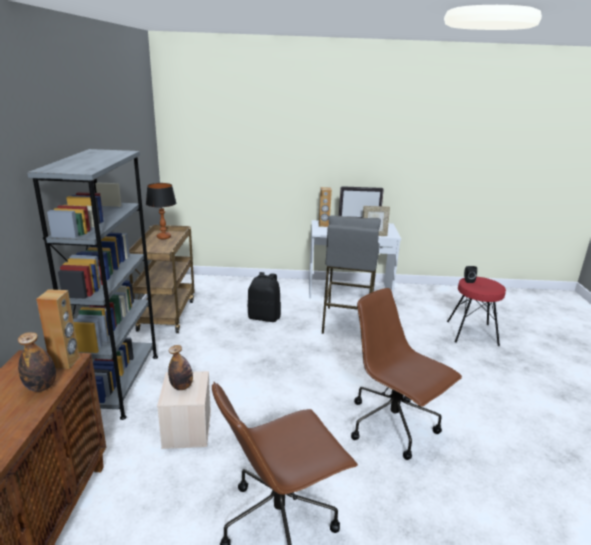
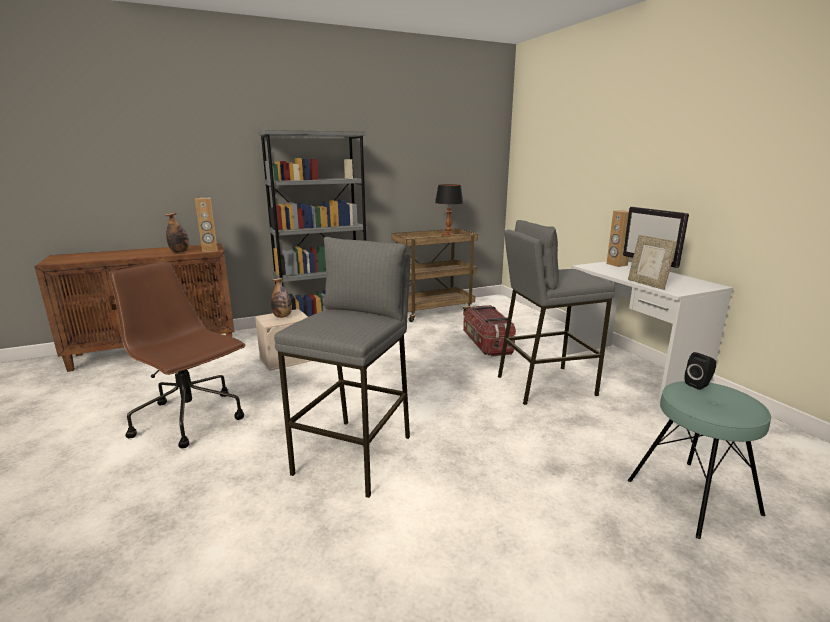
camera: 65 degrees right, 5 degrees down
(264, 317) = (486, 344): black backpack -> storage box
(393, 426) = (355, 455): brown office chair -> grey stool
(472, 333) = (693, 497): red stool -> turquoise stool

